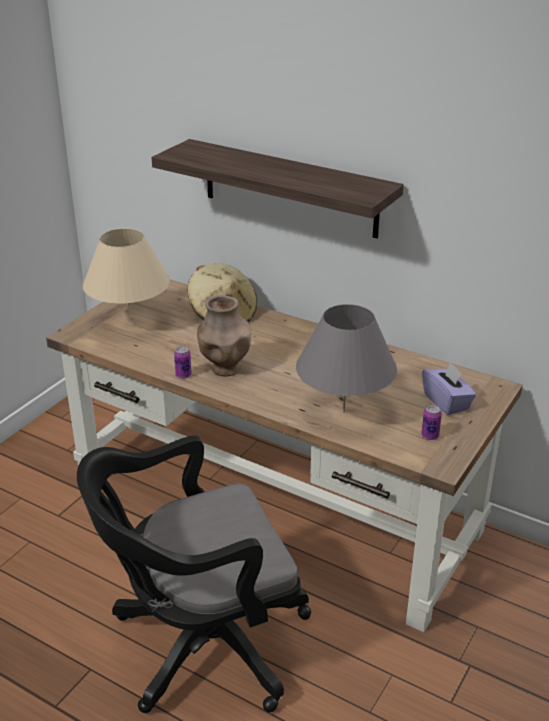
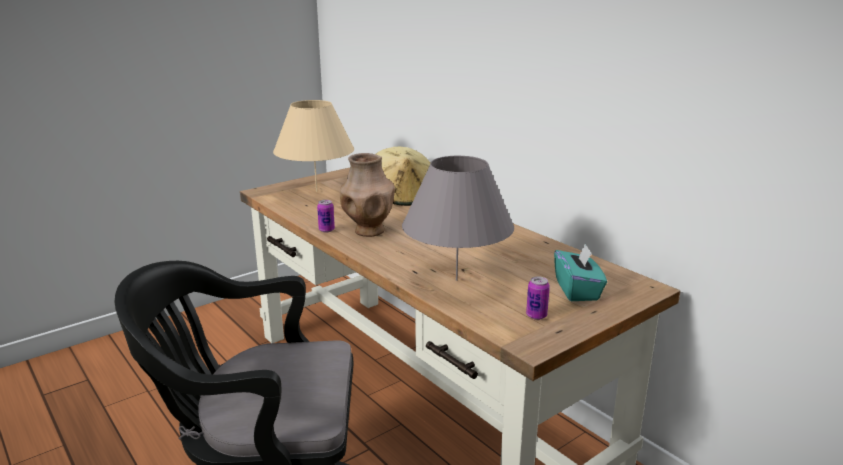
camera: 20 degrees right, 10 degrees down
(289, 188) = (469, 70): shelf -> none
(446, 402) = (577, 290): purple tissue box -> turquoise tissue box

